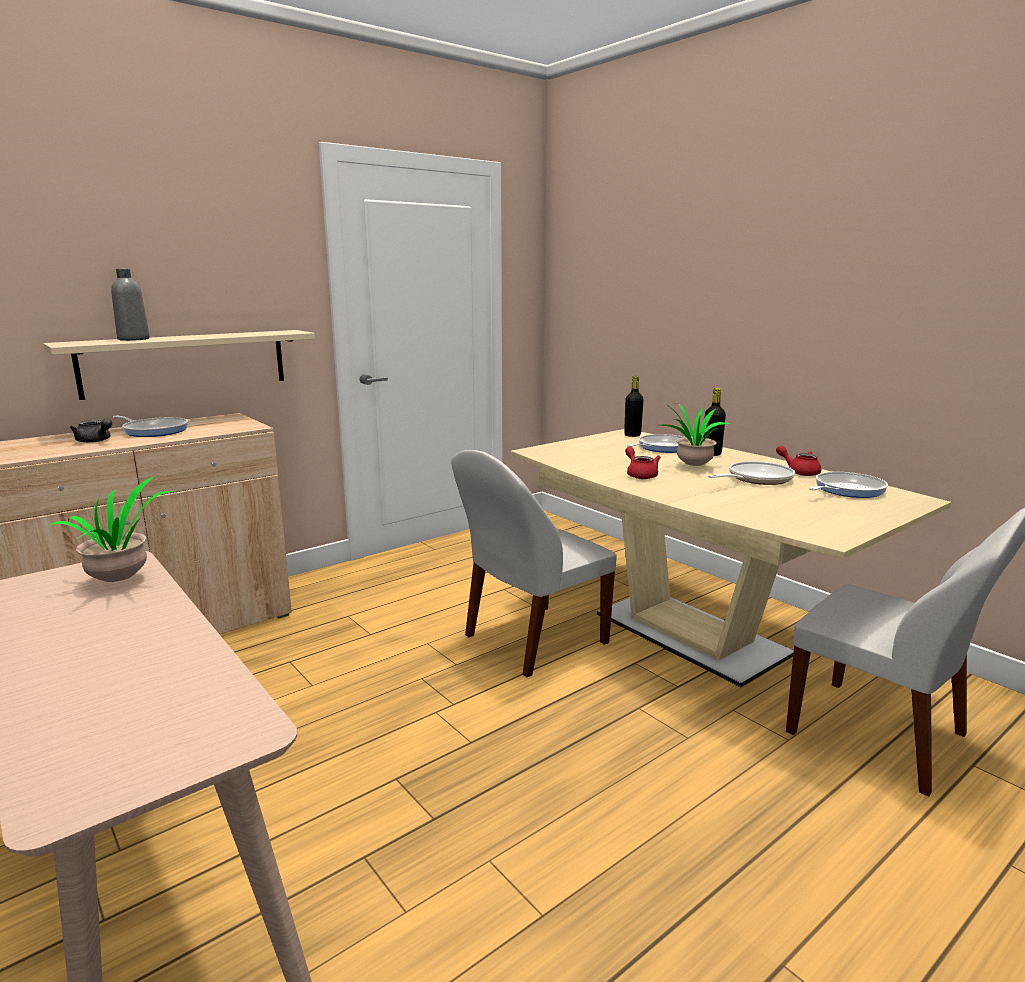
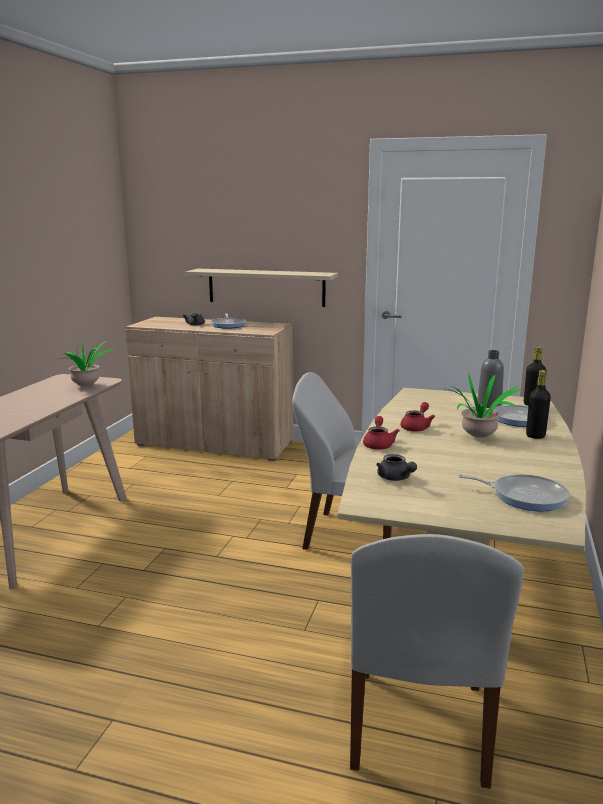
camera: 55 degrees right, 0 degrees up
(133, 339) = (233, 270): grey bottle -> grey bottle (489, 405)
(756, 479) = (485, 461): frying pan -> none
(772, 513) = (395, 478): none -> grey teapot
(799, 472) = (548, 472): red teapot -> red teapot (378, 444)

